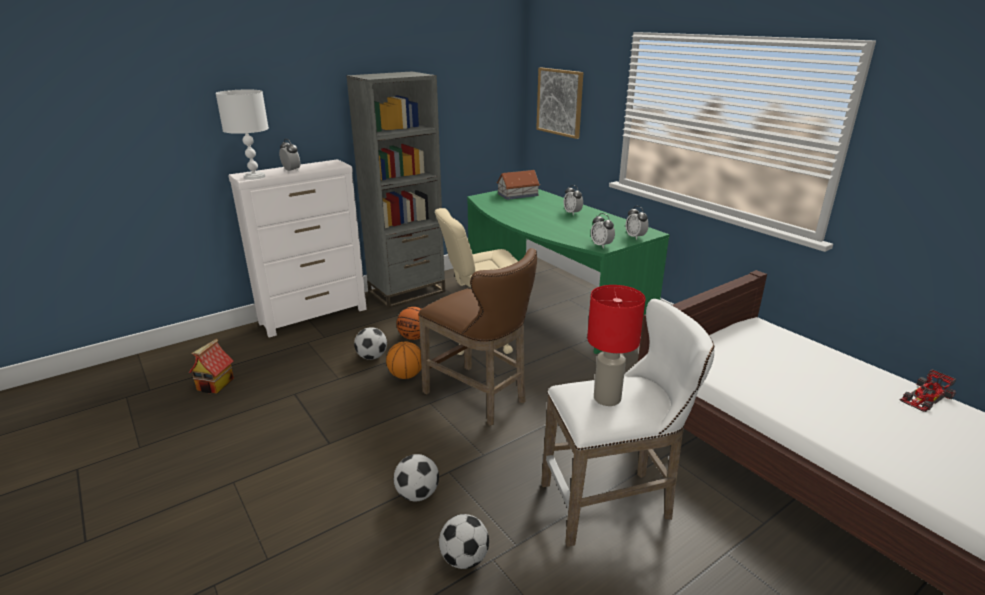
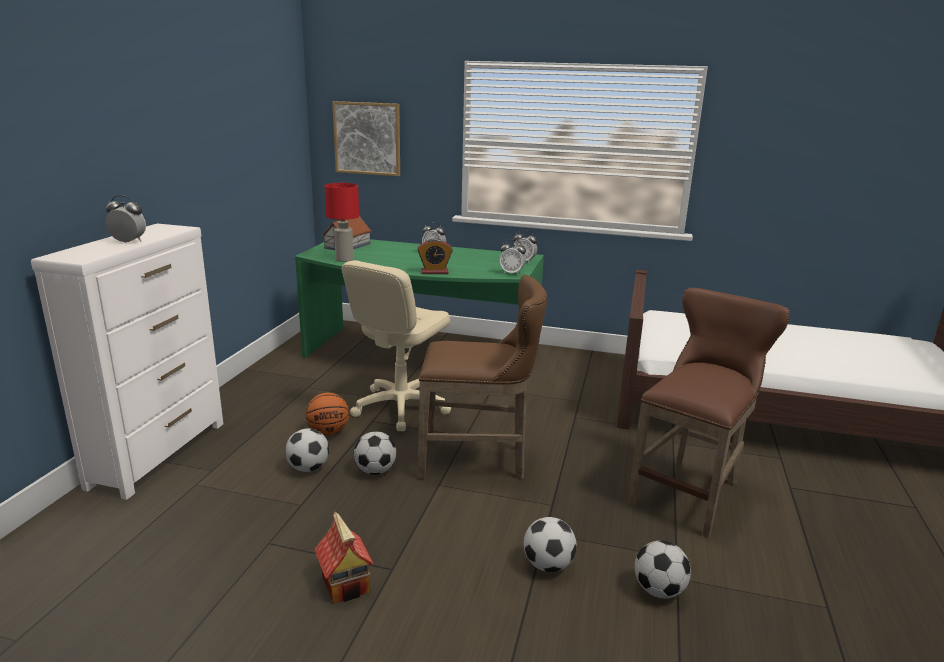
camera: 40 degrees left, 5 degrees down
(215, 384) = (130, 583): toy house -> toy house (346, 584)
(254, 177) = (88, 255): white table lamp -> none
(406, 375) = (376, 471): basketball -> football
(407, 292) = (248, 391): grey bookcase -> none
(539, 230) = (434, 272): none -> alarm clock
(607, 398) = (707, 382): red table lamp -> red table lamp (344, 259)
(613, 503) = (690, 491): white stool -> brown stool
(925, 397) = (806, 330): toy car -> none

